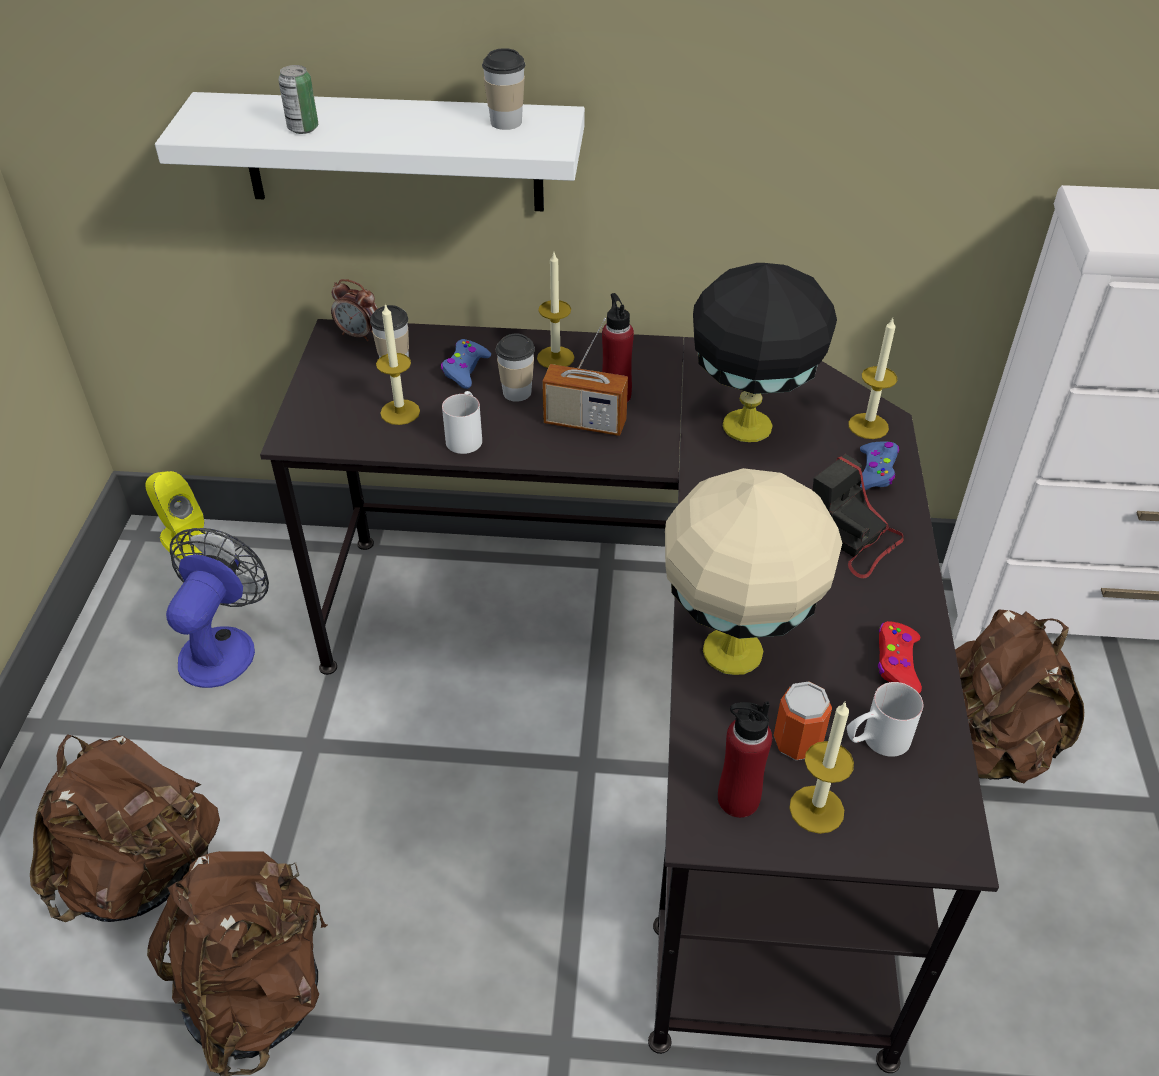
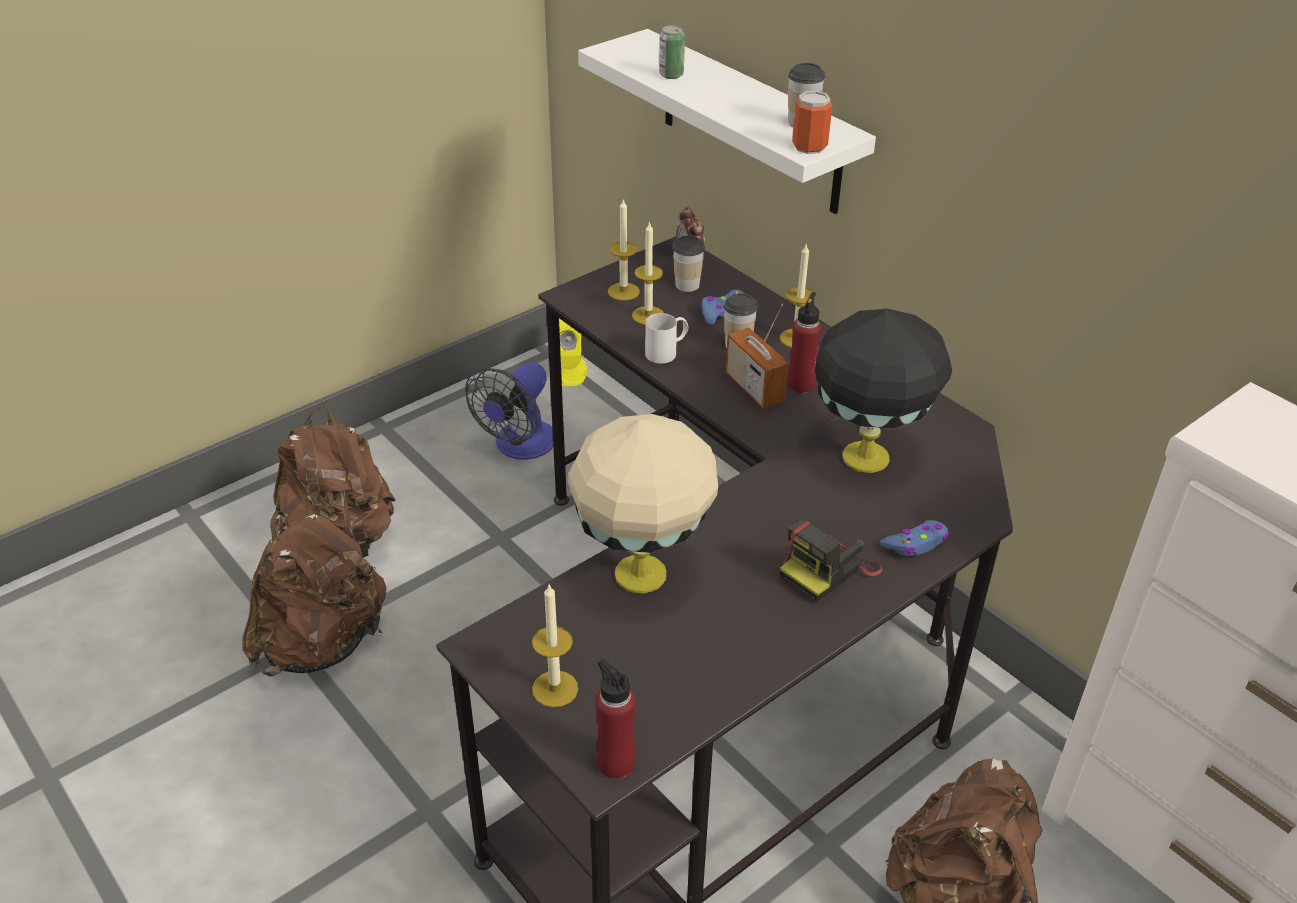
camera: 45 degrees right, 5 degrees down
(223, 645) = (519, 446): fan -> fan turned 150 degrees clockwise
(738, 799) = (520, 647): red bottle -> red bottle (616, 762)
(797, 742) = (600, 649): can -> can (809, 147)
(851, 537) = (828, 569): camera -> camera turned 135 degrees counterclockwise
(868, 426) = (962, 513): candle -> candle (623, 291)
(875, 741) = (649, 686): white mug -> none
(897, 663) = (735, 658): red game controller -> none

